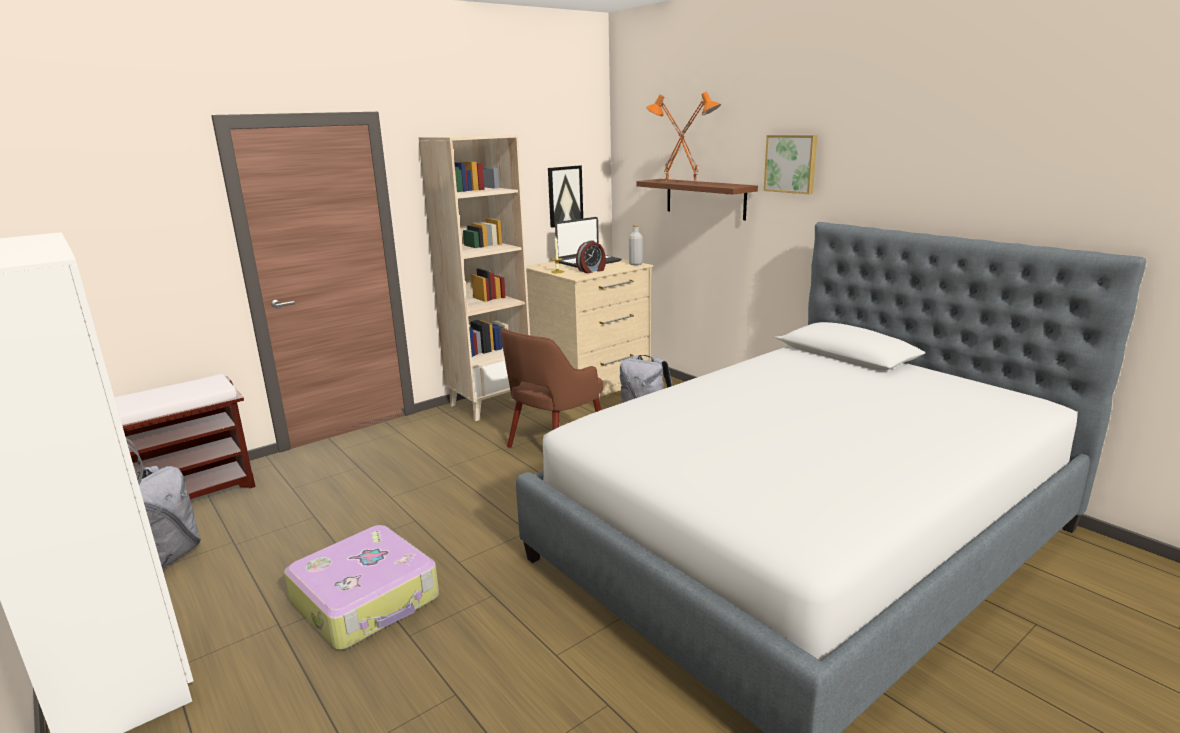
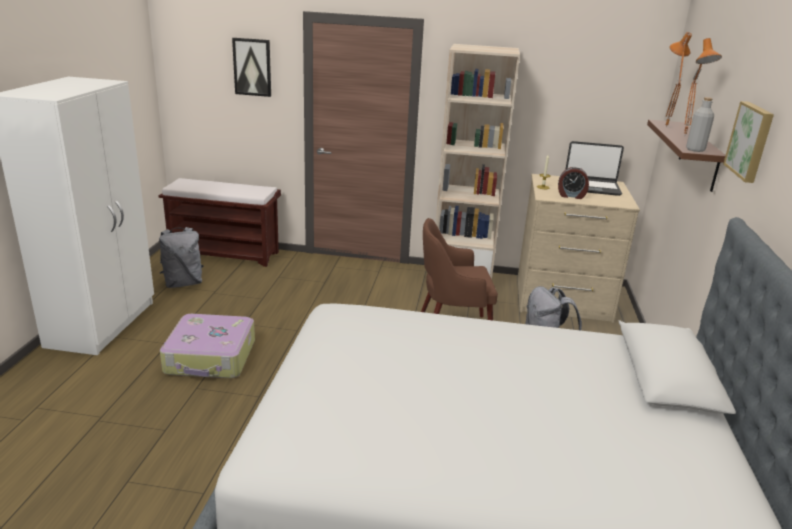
camera: 45 degrees right, 5 degrees up
(565, 196) = (599, 118): picture -> picture (252, 67)
(635, 264) = (626, 203): grey bottle -> grey bottle (695, 149)

